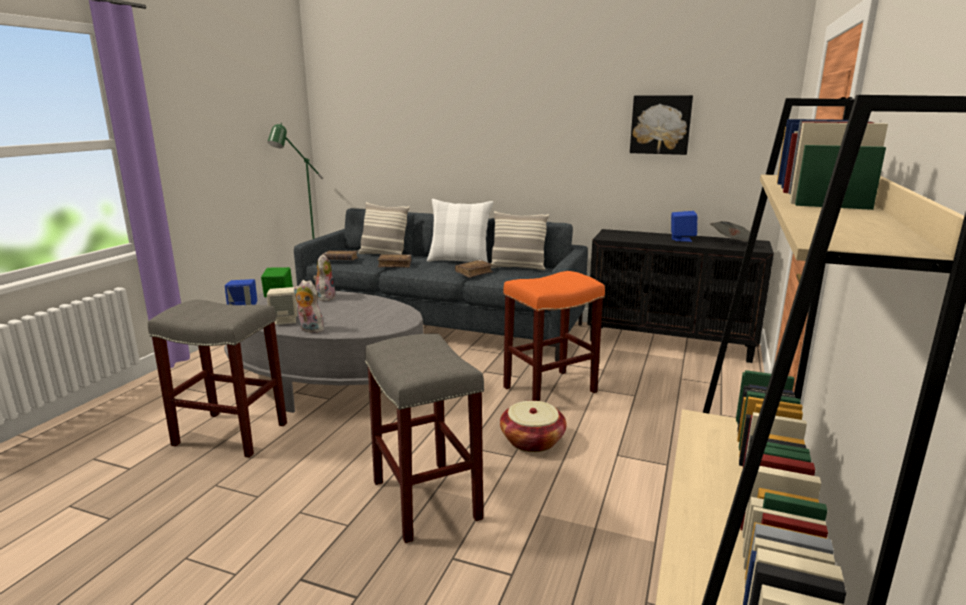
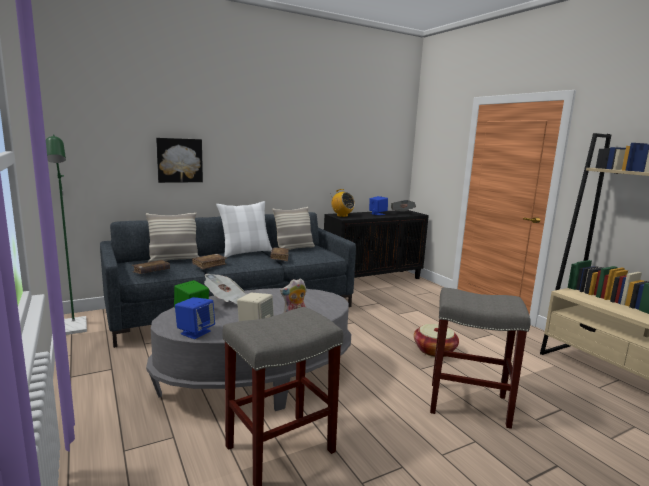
camera: 50 degrees left, 5 degrees down
(325, 297) = (227, 301): plush toy -> newspaper
(550, 389) = (381, 322): orange stool -> none
(615, 234) = (342, 215): none -> radio
(660, 124) = (354, 144): picture -> picture (179, 160)

